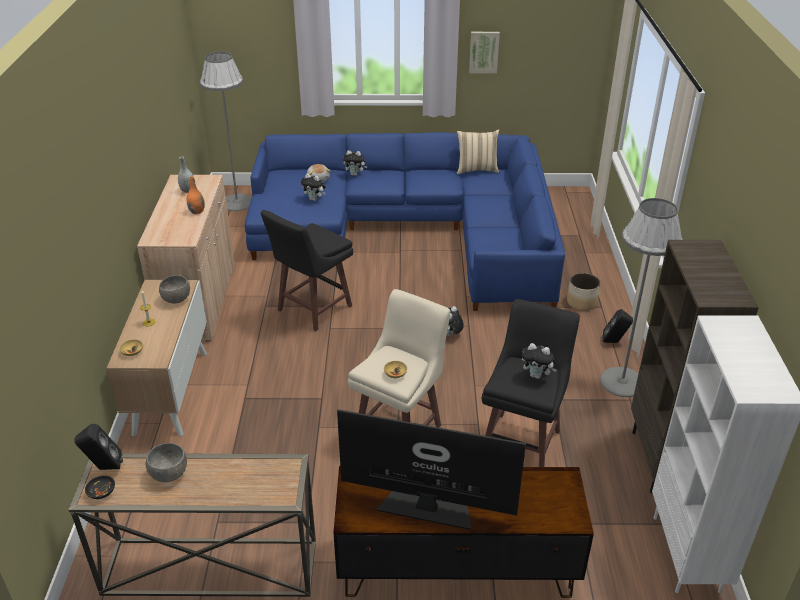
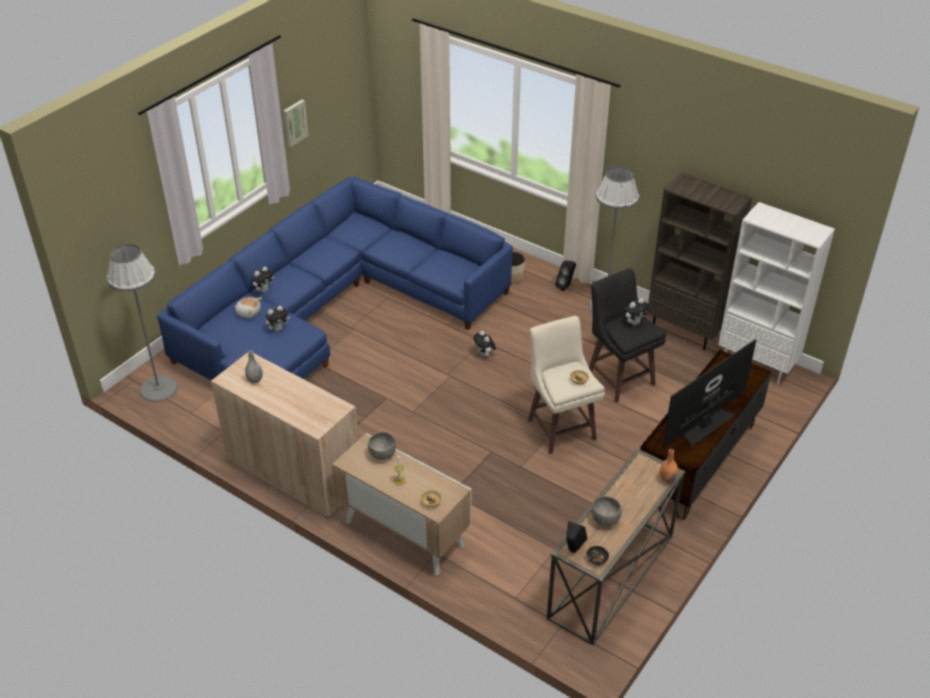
camera: 55 degrees left, 5 degrees up
(197, 212) = (299, 387): orange vase -> orange vase (667, 479)
(312, 309) = (378, 410): black stool -> none
(476, 169) = (338, 226): beige pillow -> none

